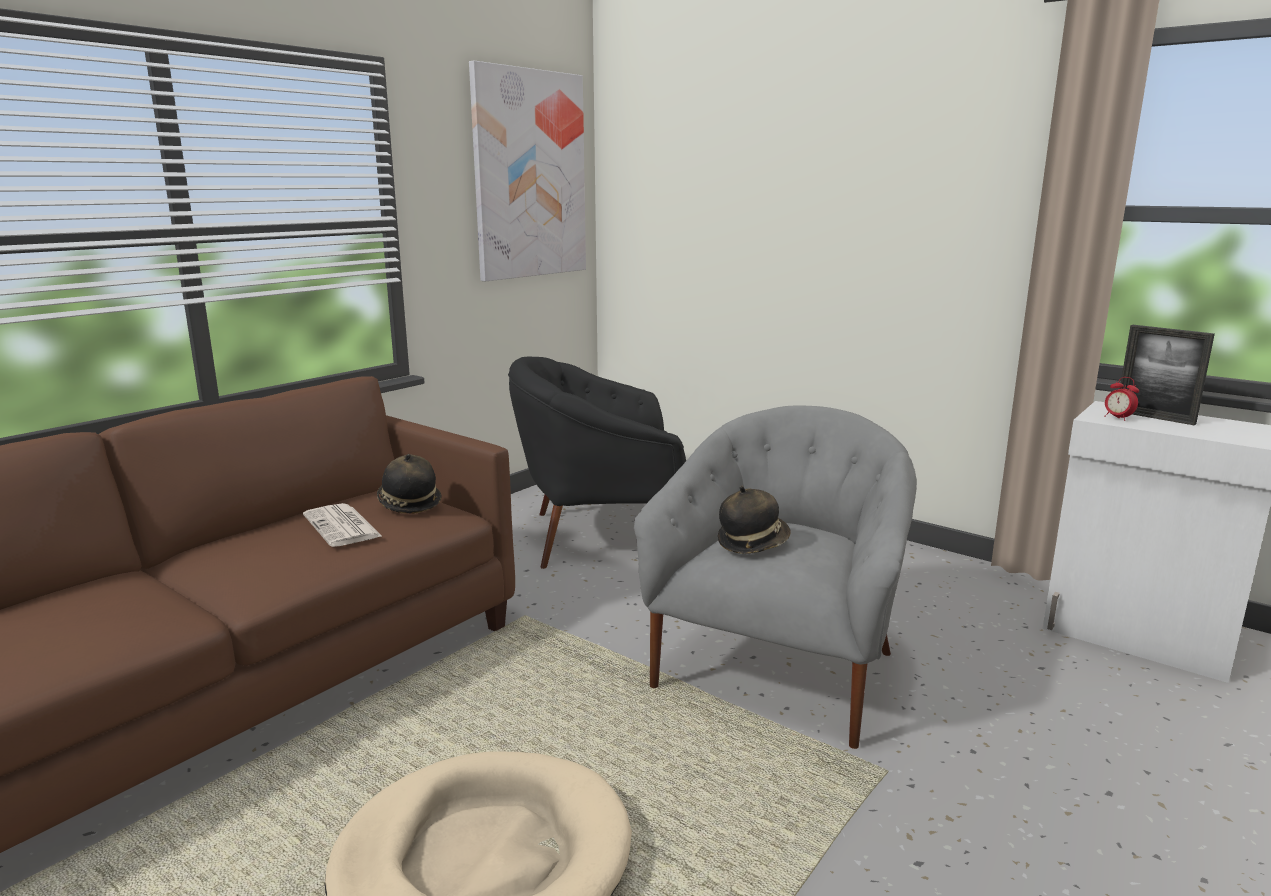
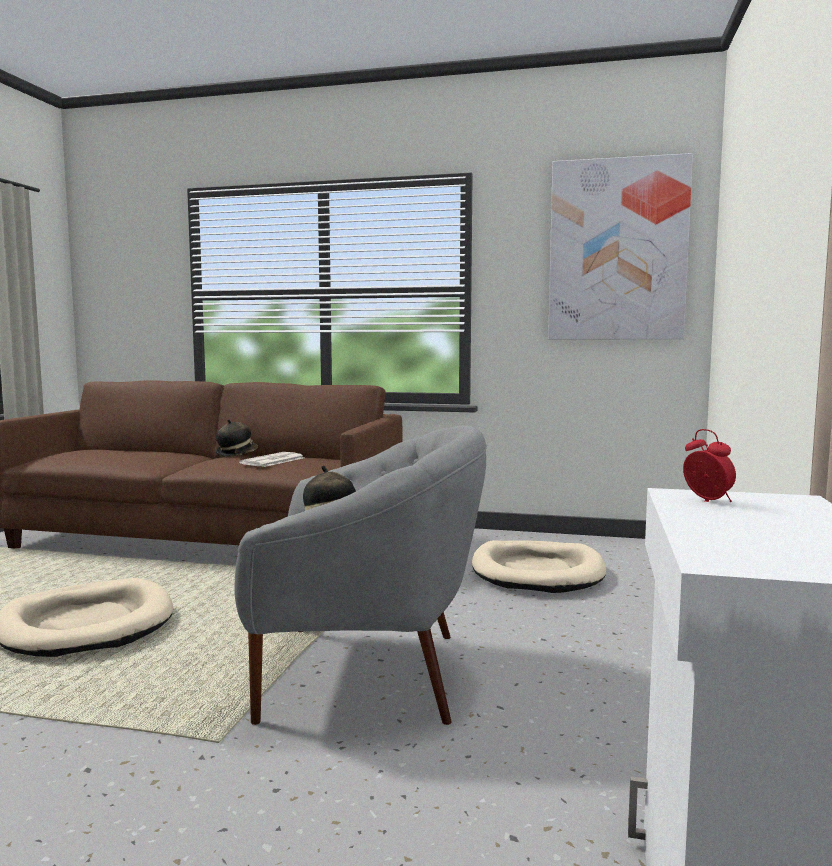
camera: 65 degrees right, 10 degrees down
(409, 503) = (321, 463): hat -> hat (237, 454)
(602, 536) = (537, 572): black armchair -> beige dog bed
(1117, 418) = (708, 501): alarm clock -> alarm clock turned 120 degrees clockwise
(1154, 417) = (771, 515): picture frame -> none

